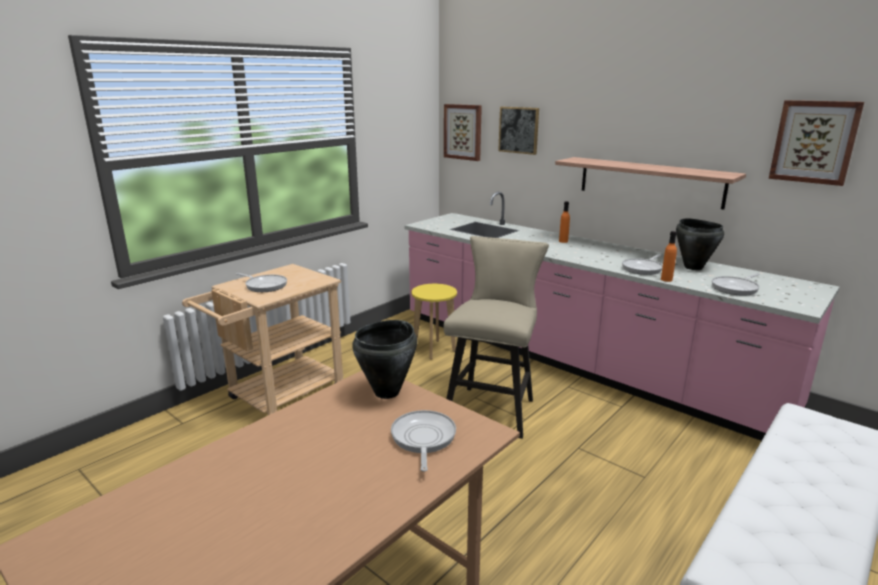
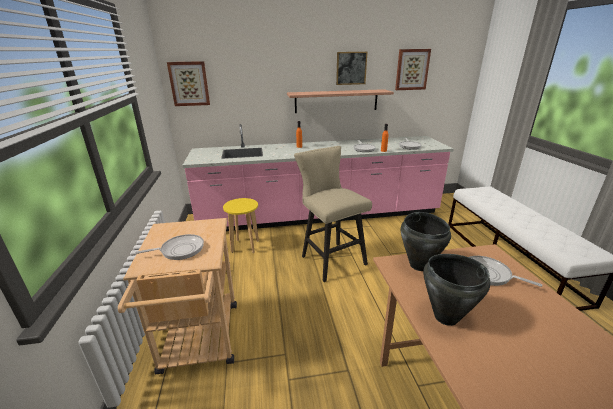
camera: 50 degrees left, 5 degrees up
(519, 130) = (241, 78): picture -> picture (351, 68)
(693, 267) = (376, 142): black cooking pot -> black cooking pot (445, 316)

